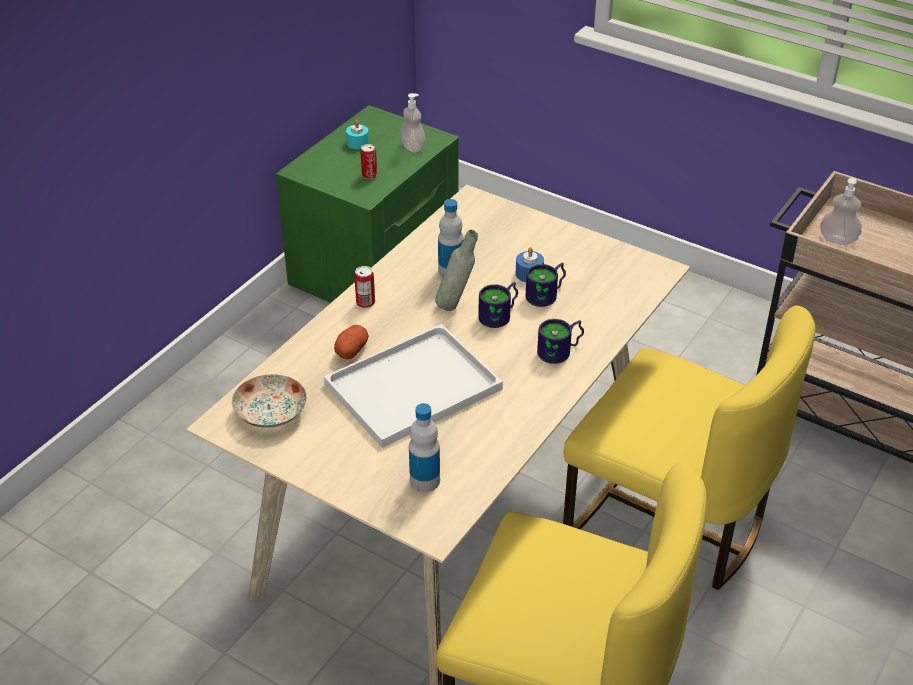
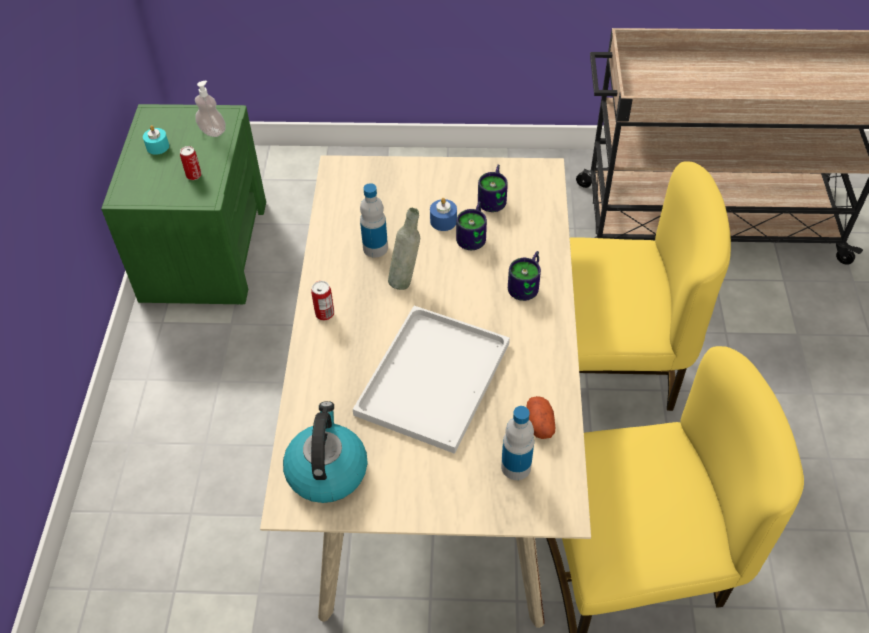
camera: 30 degrees left, 10 degrees up
(270, 413) = (326, 470): plate -> kettle
(351, 350) = (350, 368): potato -> potato (539, 424)
(501, 315) = (452, 272): mug -> mug (495, 198)
(838, 239) = (647, 87): soap dispenser -> none

